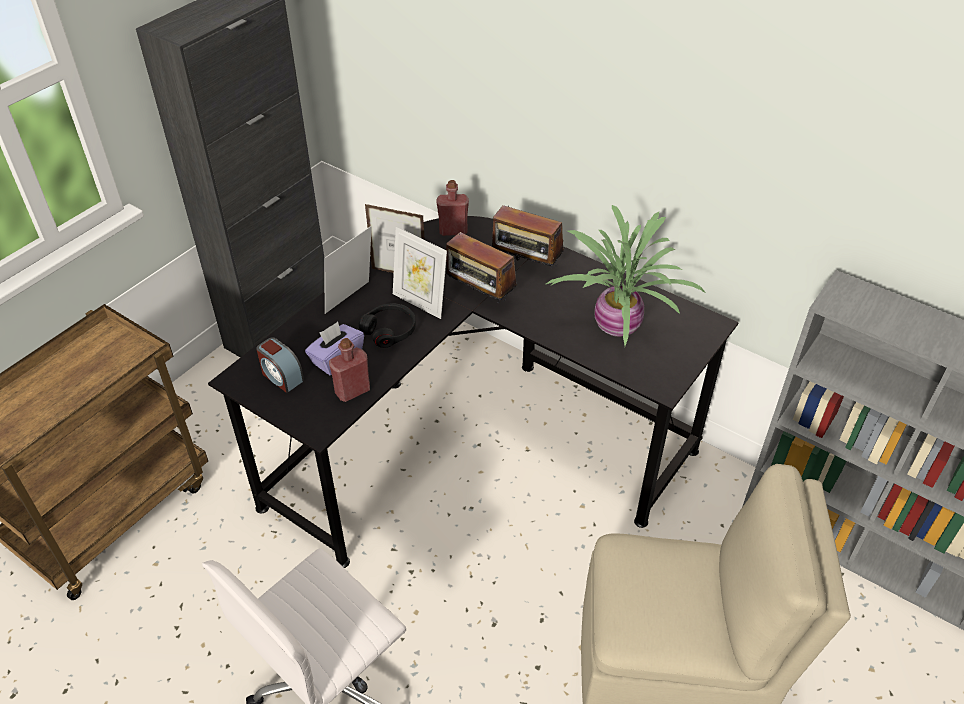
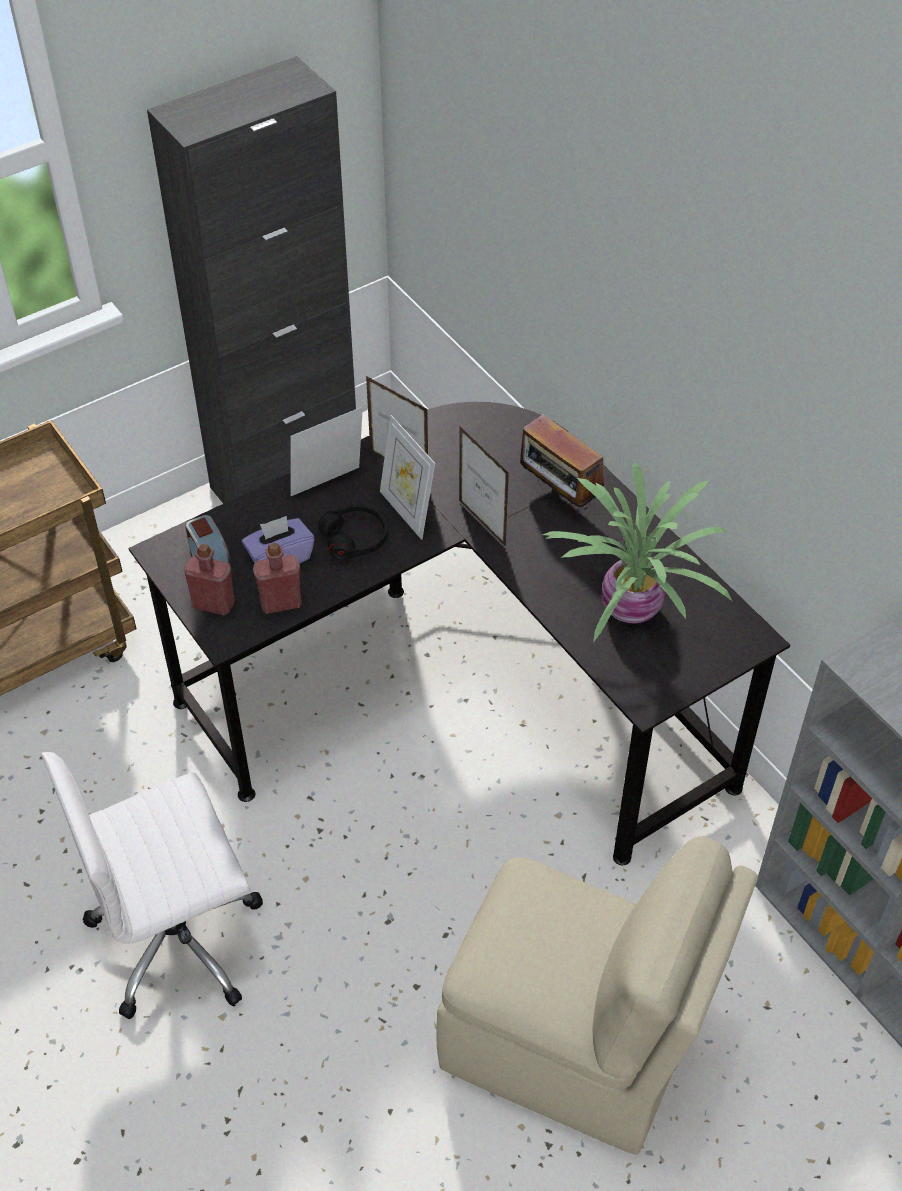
camera: 20 degrees right, 5 degrees up
(453, 231) = (491, 424): red bottle -> red bottle (213, 604)
(480, 297) = (482, 523): radio -> picture frame

